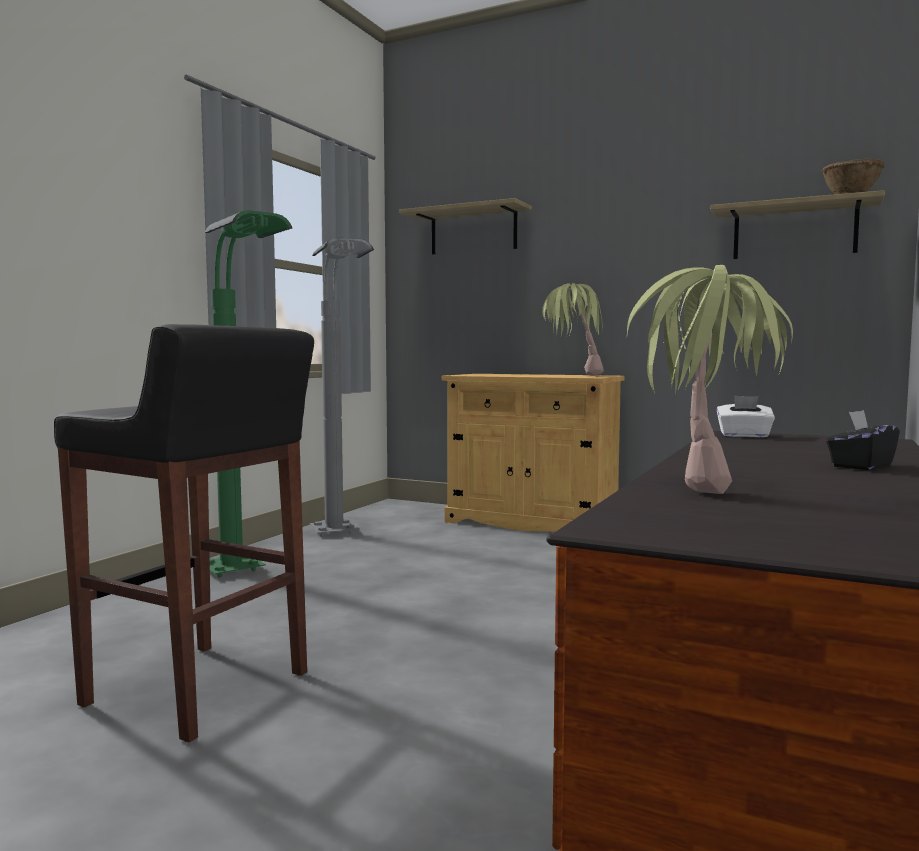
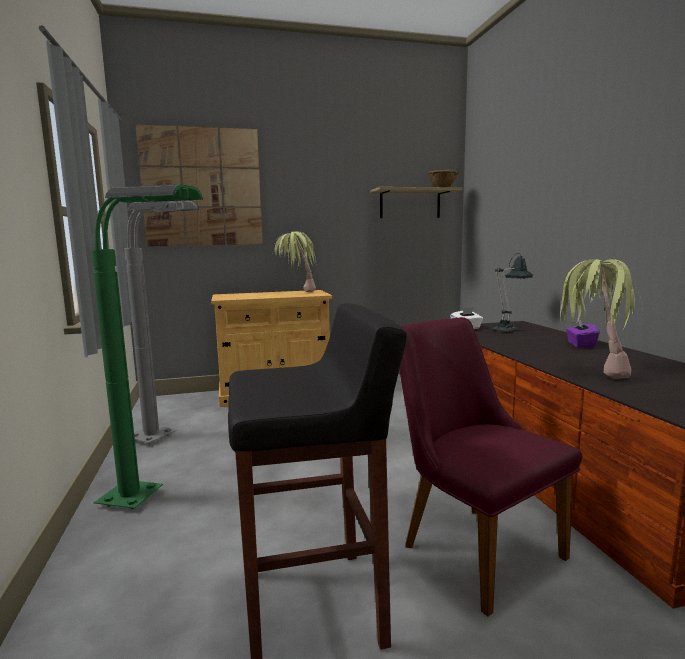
camera: 40 degrees left, 5 degrees up
(439, 717) = (470, 544): none -> purple chair
(473, 231) = (202, 187): shelf -> picture
(816, 442) = (507, 329): none -> table lamp
(860, 466) = (580, 345): black tissue box -> purple tissue box

